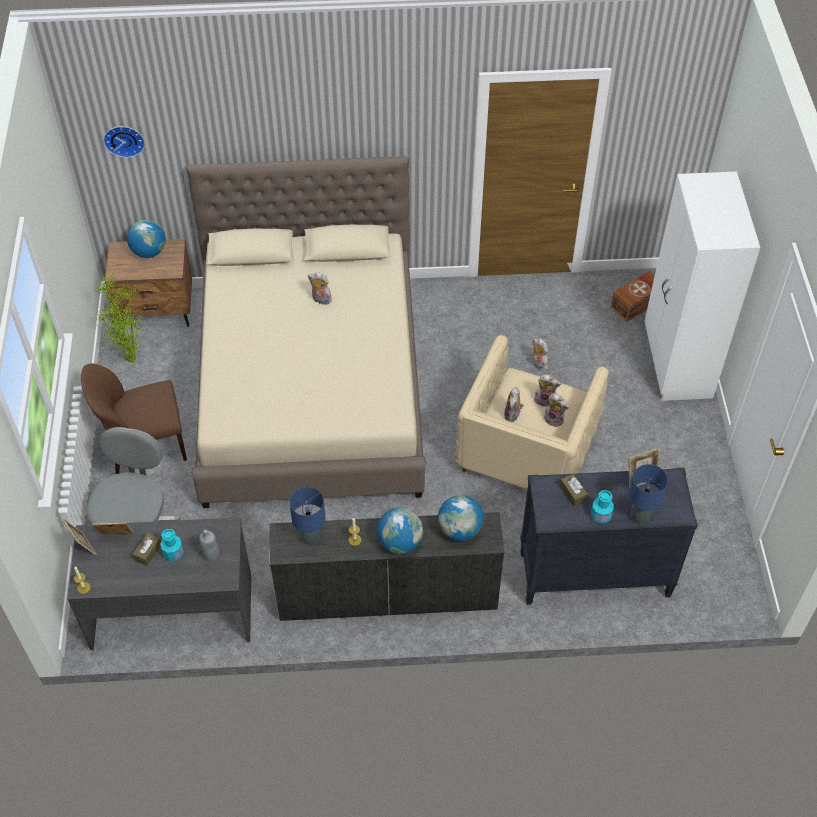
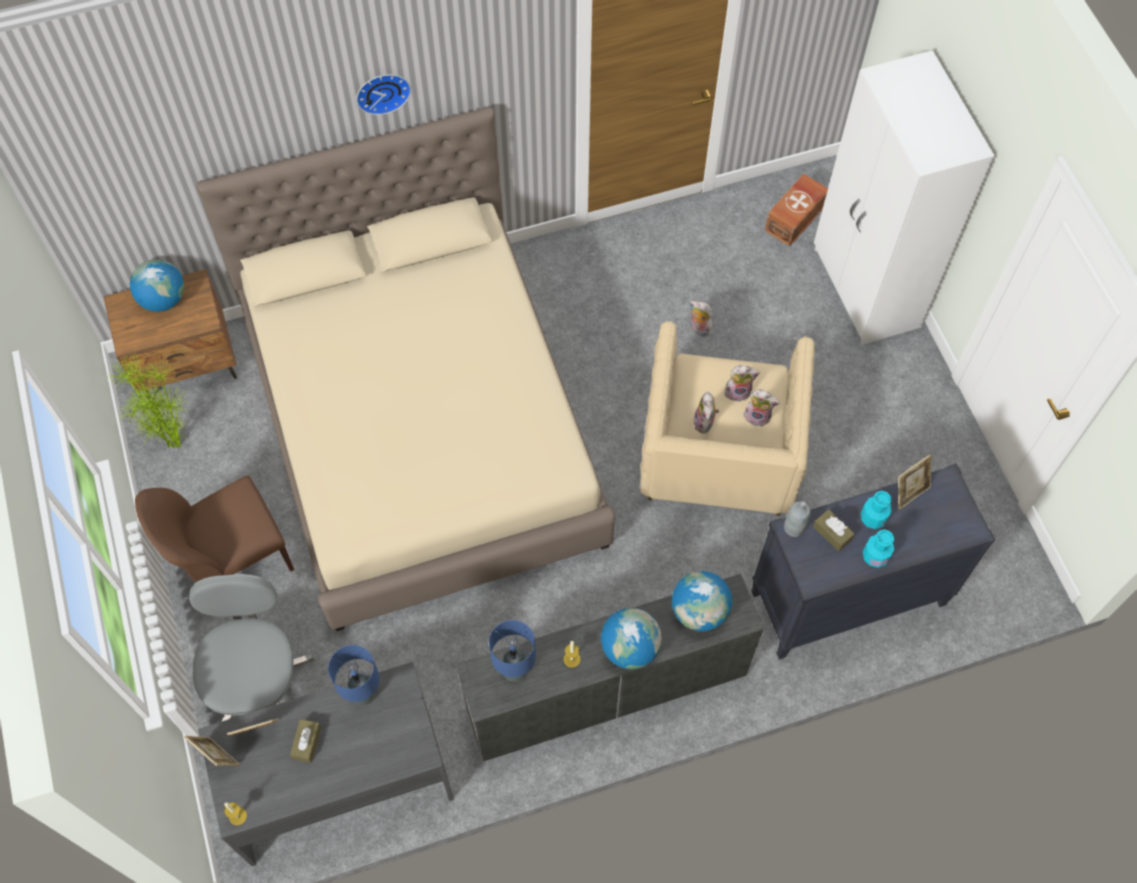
camera: 15 degrees left, 10 degrees up
(124, 139) = (102, 169): wall clock -> wall clock (382, 91)
(173, 553) = (341, 735): turquoise bottle -> turquoise bottle (873, 518)
(211, 555) = (391, 725): grey bottle -> grey bottle (794, 528)
(320, 300) = (419, 323): plush toy -> none
(640, 517) = (923, 546): blue table lamp -> blue table lamp (363, 695)

